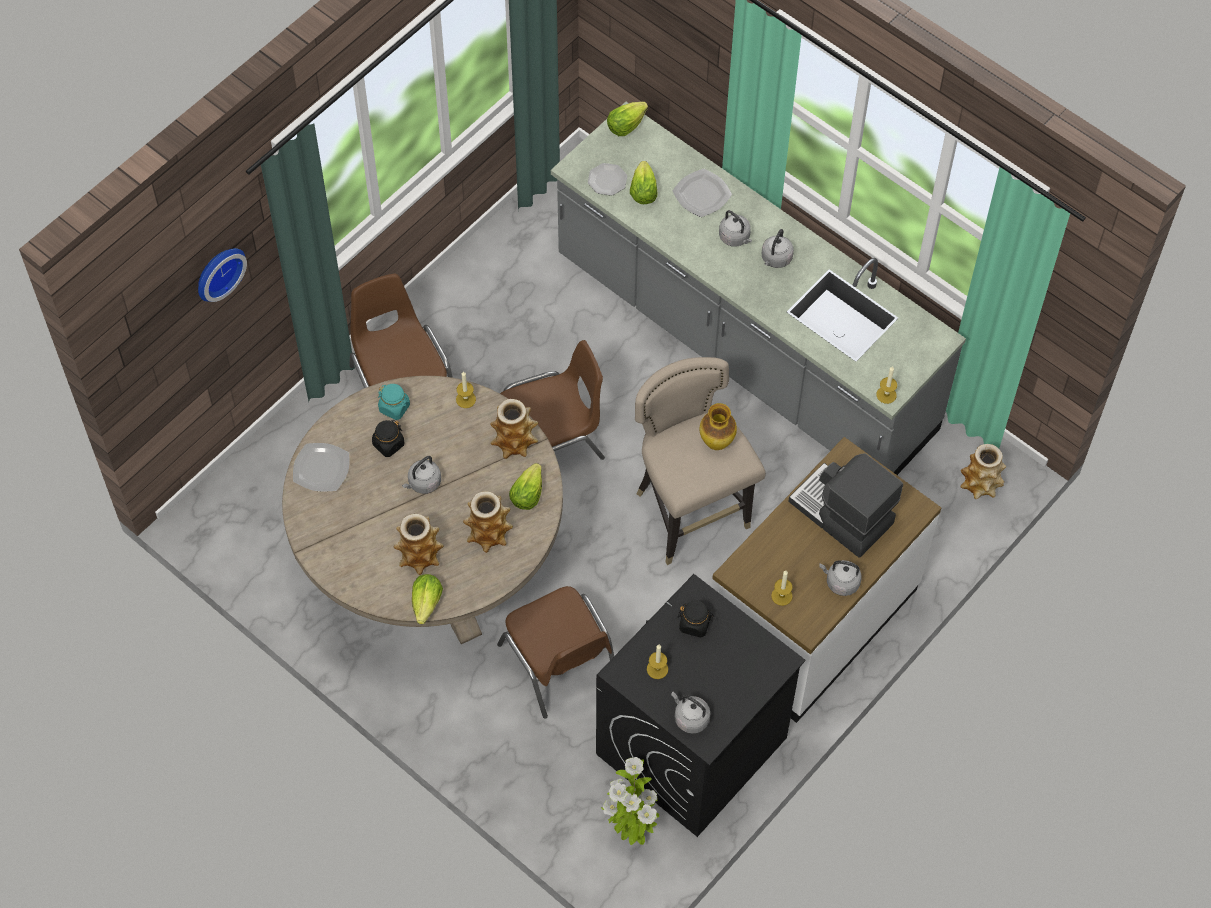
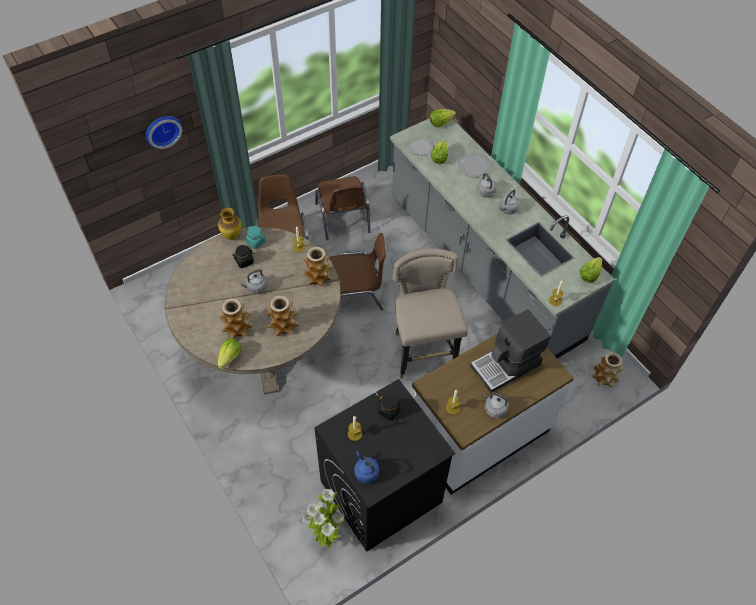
camera: 15 degrees right, 5 degrees down
(322, 469) = (200, 266): plate -> none
(527, 495) = (315, 308): lettuce -> lettuce (589, 275)
(559, 664) = (317, 420): brown chair -> brown chair (343, 219)
(690, 718) = (365, 472): grey kettle -> blue kettle
(716, 443) = (441, 307): vase -> vase (231, 236)
(841, 514) = (506, 366): coffee machine -> coffee machine turned 90 degrees counterclockwise

